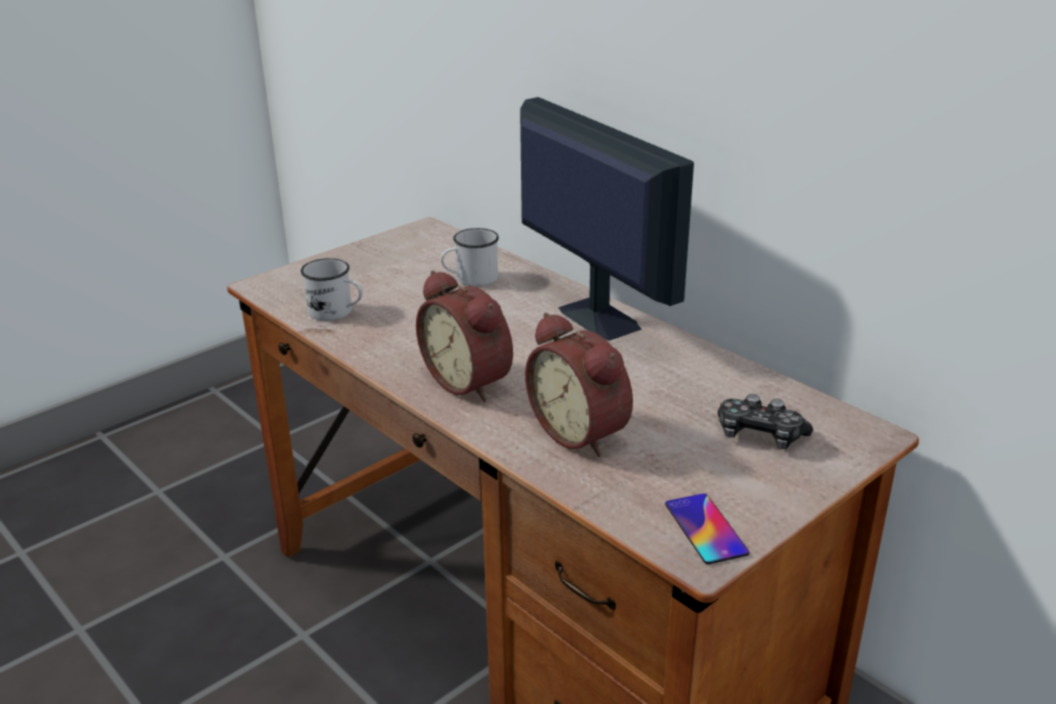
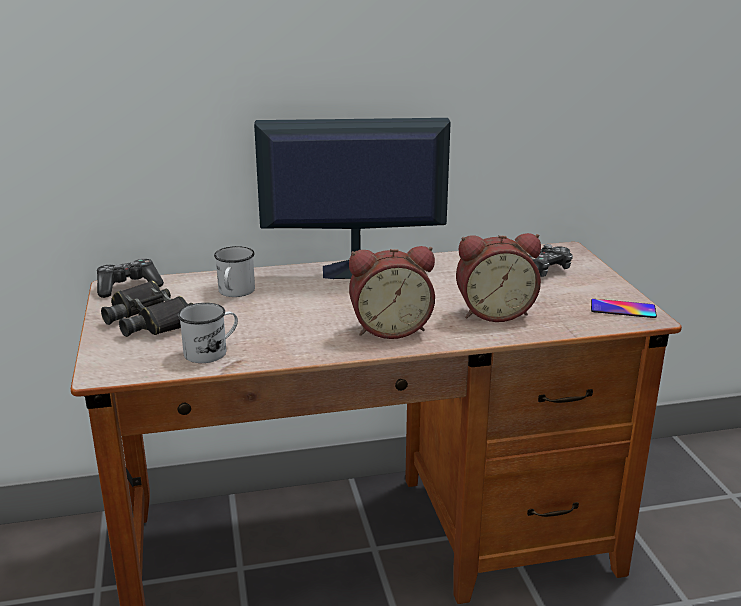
camera: 60 degrees left, 5 degrees down
(373, 266) = (150, 320): none -> black binoculars
(431, 233) = (128, 287): none -> game controller

